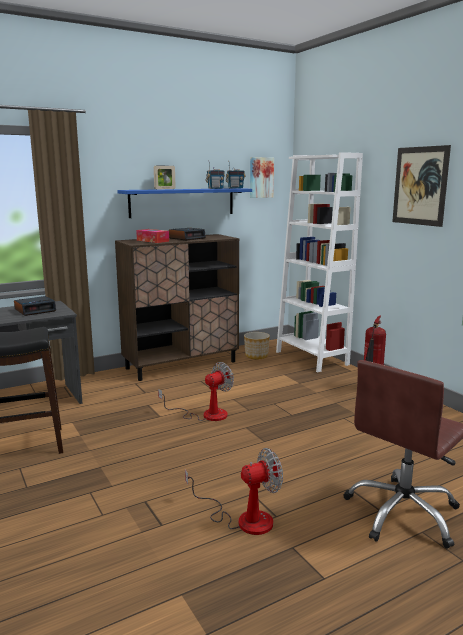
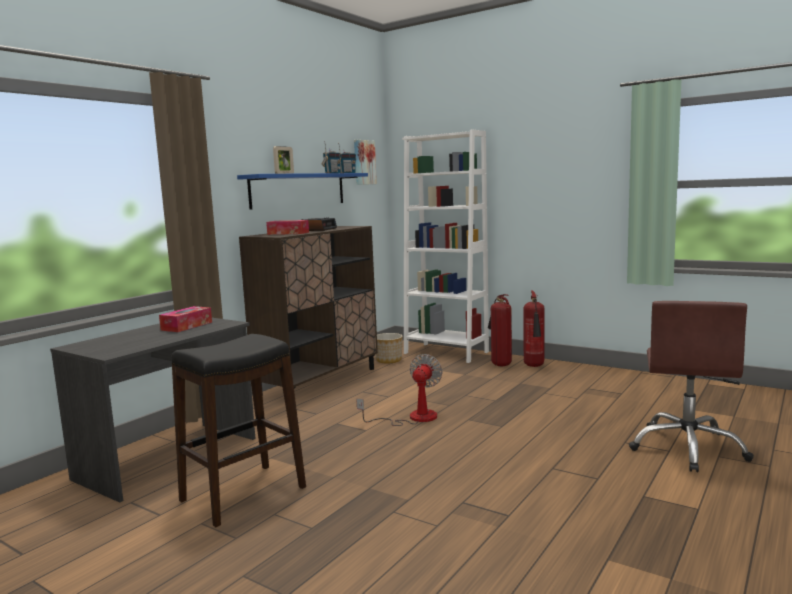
camera: 25 degrees left, 5 degrees down
(35, 310) = (187, 326): alarm clock -> tissue box
(243, 519) = (574, 488): fan -> none
(342, 380) = (499, 364): none -> fire extinguisher
(420, 186) = (558, 158): picture -> none

